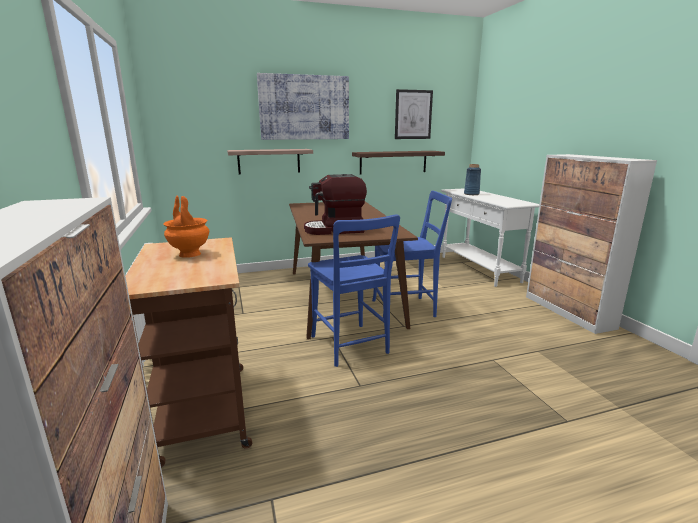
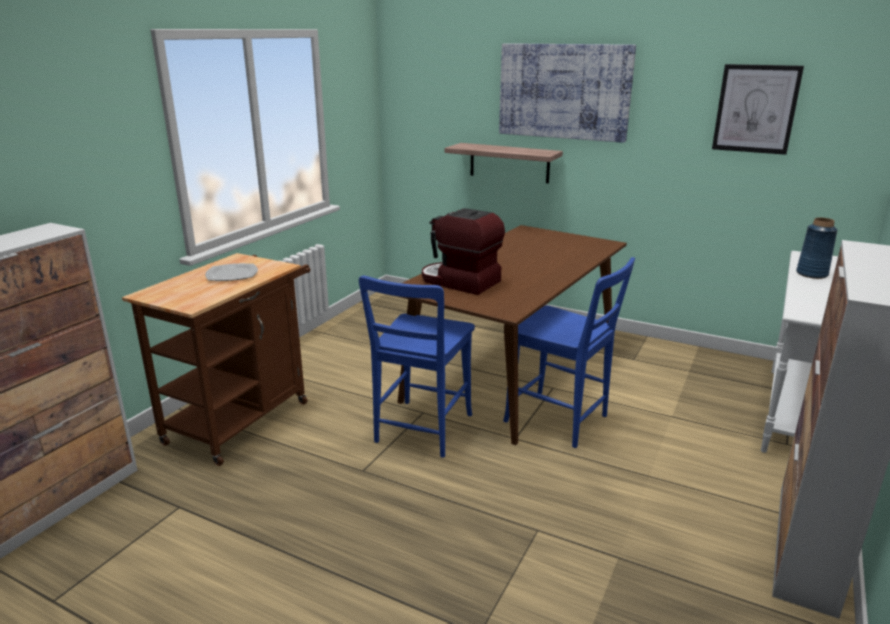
camera: 45 degrees right, 5 degrees up
(189, 254) = (231, 274): orange vase -> plate
(393, 162) = (705, 187): shelf -> none

